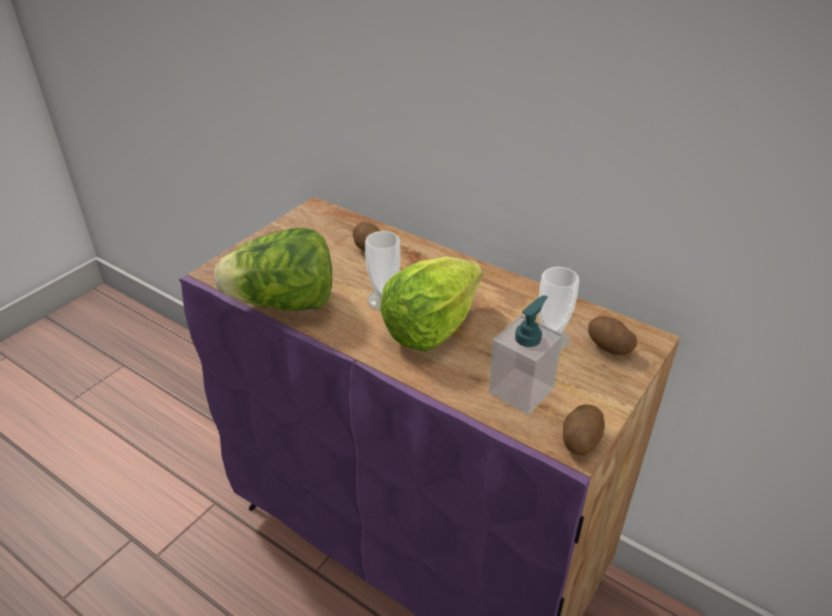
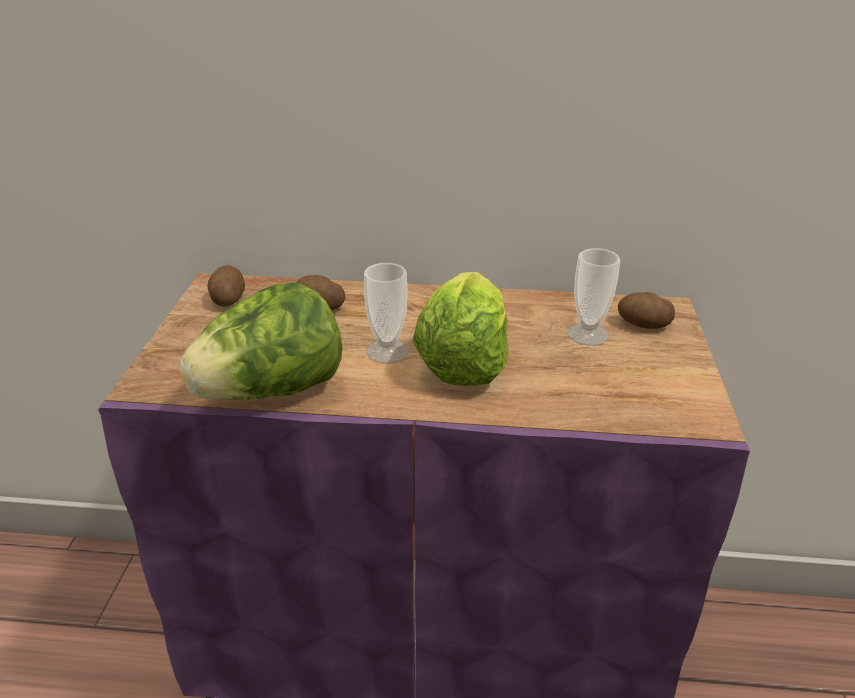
camera: 30 degrees left, 5 degrees down
(521, 390) = (610, 389): soap dispenser -> none
(580, 440) = (705, 413): potato -> potato (227, 299)

